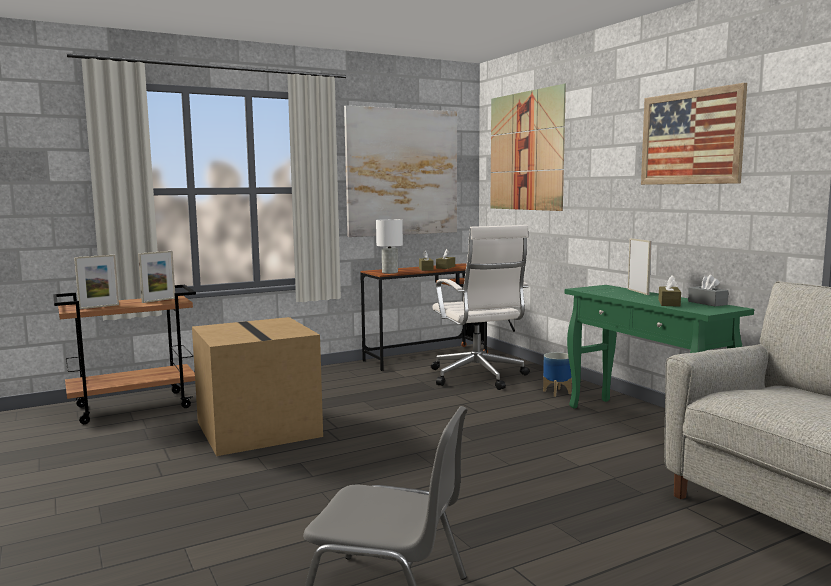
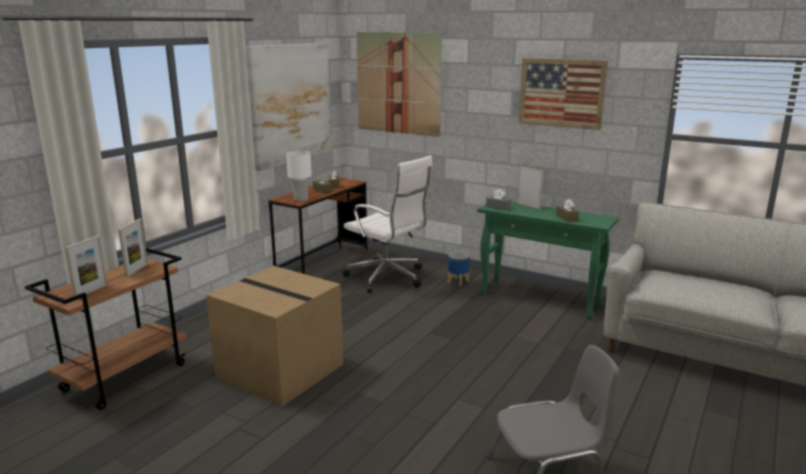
camera: 30 degrees left, 10 degrees up
(707, 303) = (587, 214): grey tissue box -> grey tissue box (498, 207)

